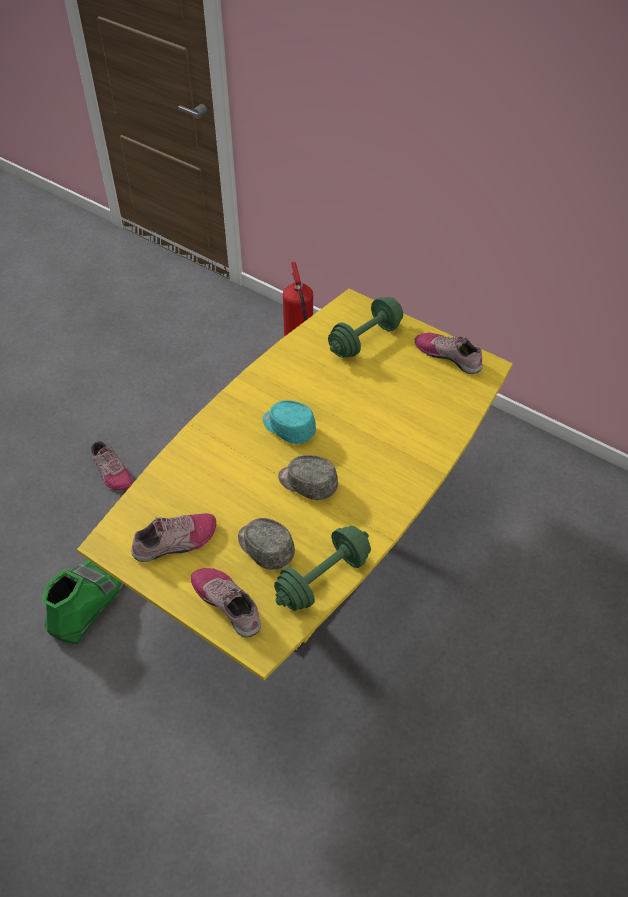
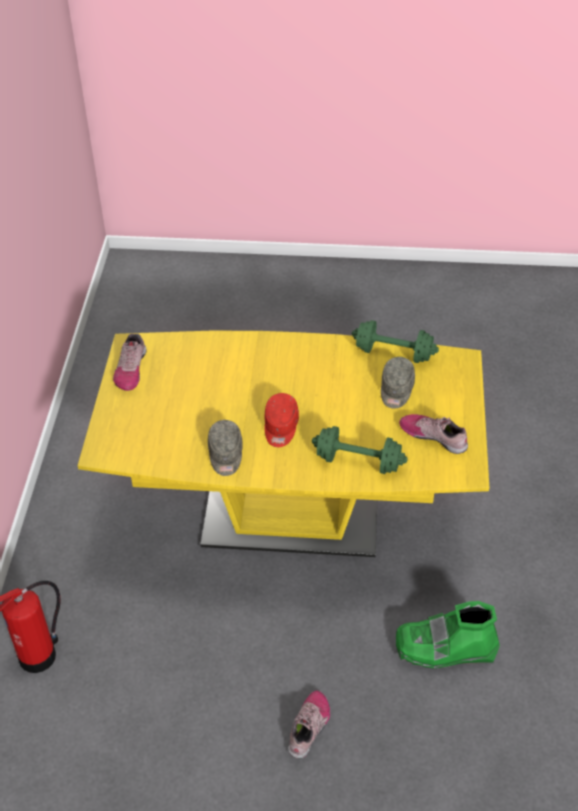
camera: 120 degrees left, 5 degrees down
(228, 603) = (452, 387): shoe -> none
(288, 427) = (280, 427): turquoise cap -> red cap
(307, 483) = (325, 393): grey cap -> grey cap (225, 455)
(365, 340) = (144, 425): green dumbbell -> green dumbbell (358, 462)

